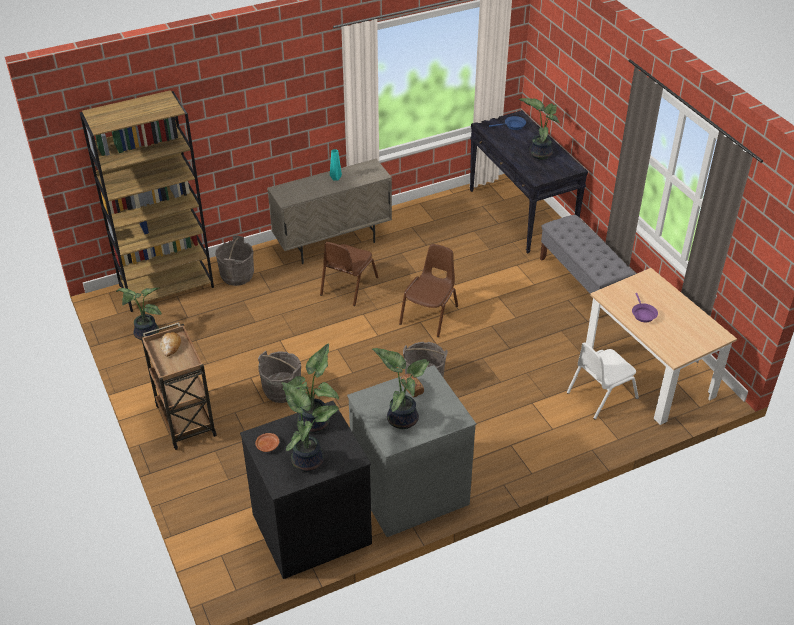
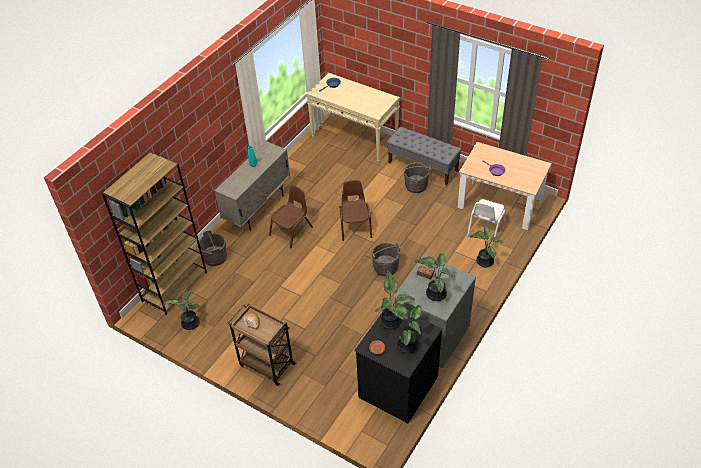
camera: 30 degrees left, 5 degrees up
(282, 390) = (309, 315): grey bucket -> grey bucket (416, 186)
(348, 286) = (291, 231): brown chair -> brown chair turned 135 degrees counterclockwise
(521, 214) = (355, 138): black console table -> beige console table
(539, 153) = (363, 96): potted plant -> potted plant (483, 261)

